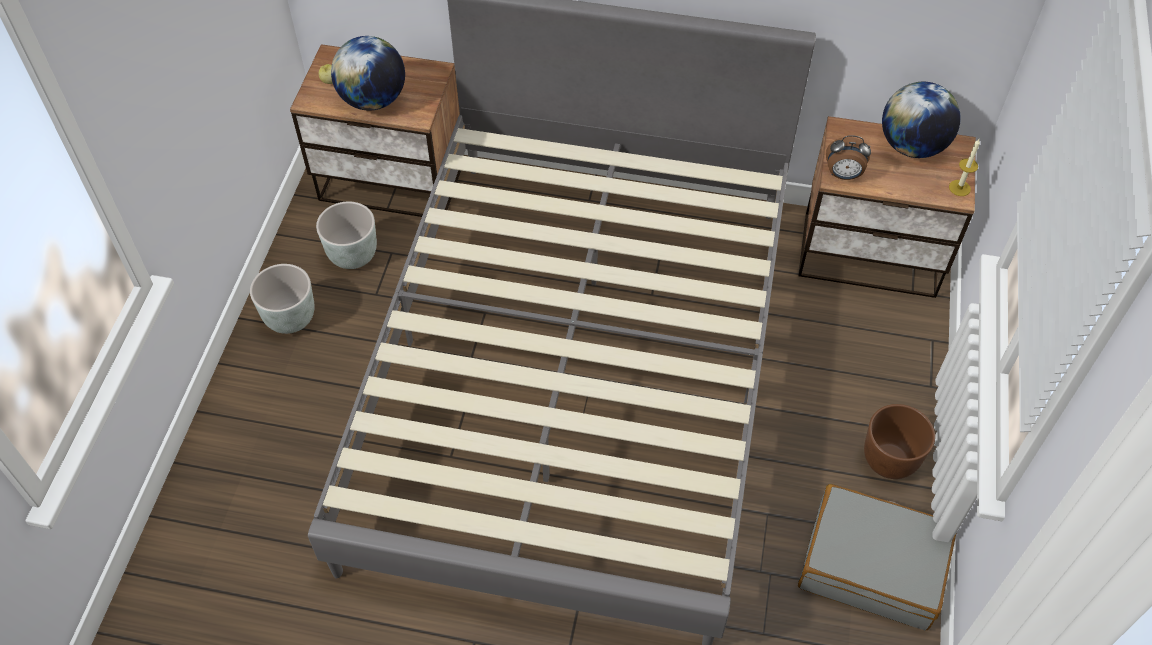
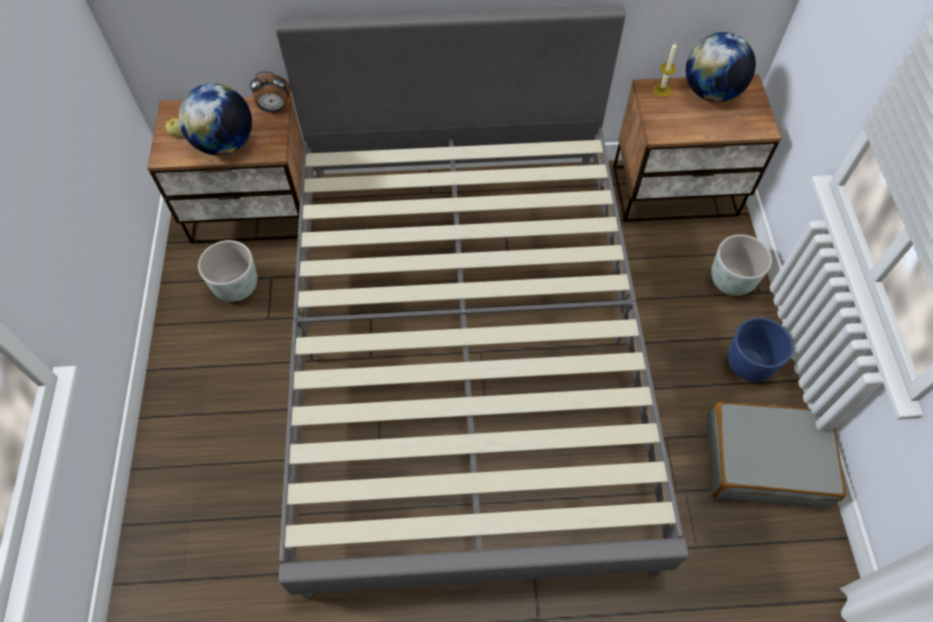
camera: 15 degrees left, 5 degrees up
(290, 318) = (195, 359): grey planter -> grey planter (730, 281)
(843, 175) = (664, 129): alarm clock -> alarm clock (275, 109)
(890, 460) = (749, 365): brown planter -> blue planter
(959, 188) = (762, 120): candle -> candle (661, 90)

